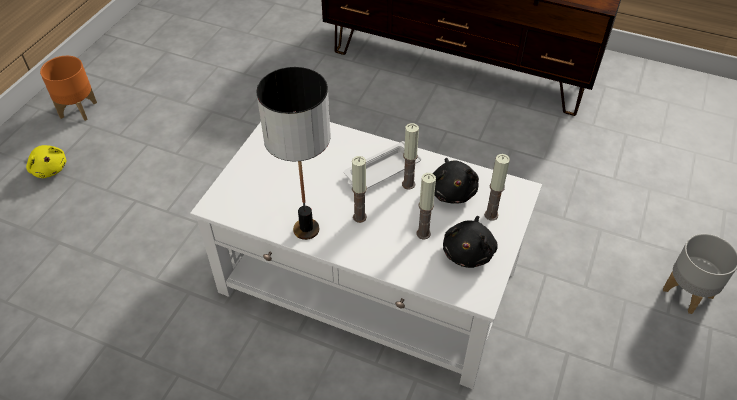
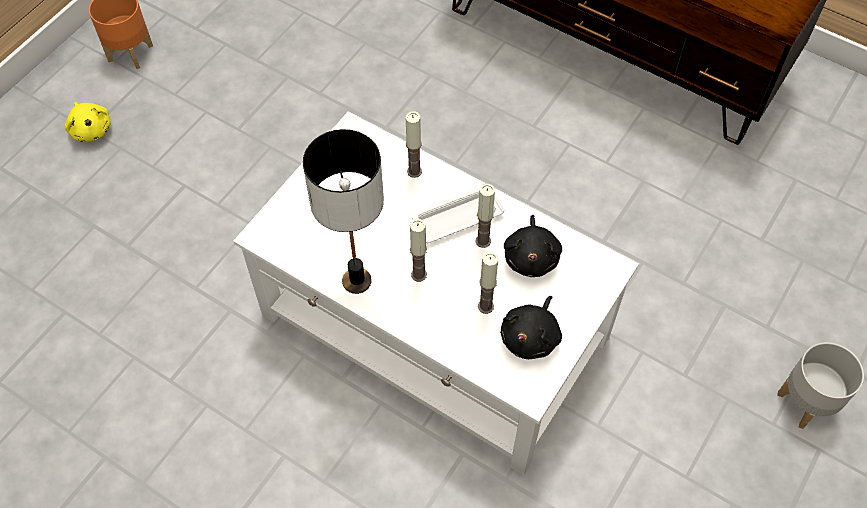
camera: 10 degrees right, 10 degrees up
(491, 215) = (568, 295): candle -> candle (414, 171)

